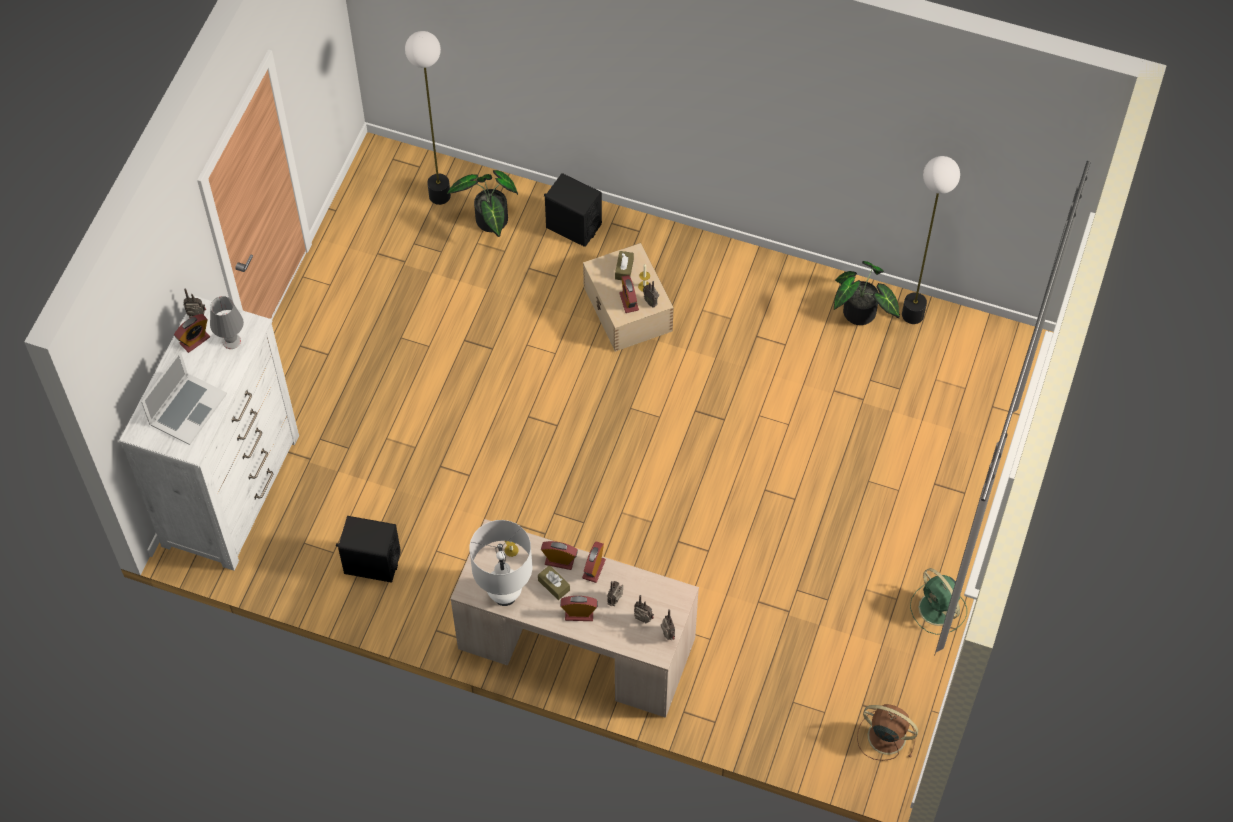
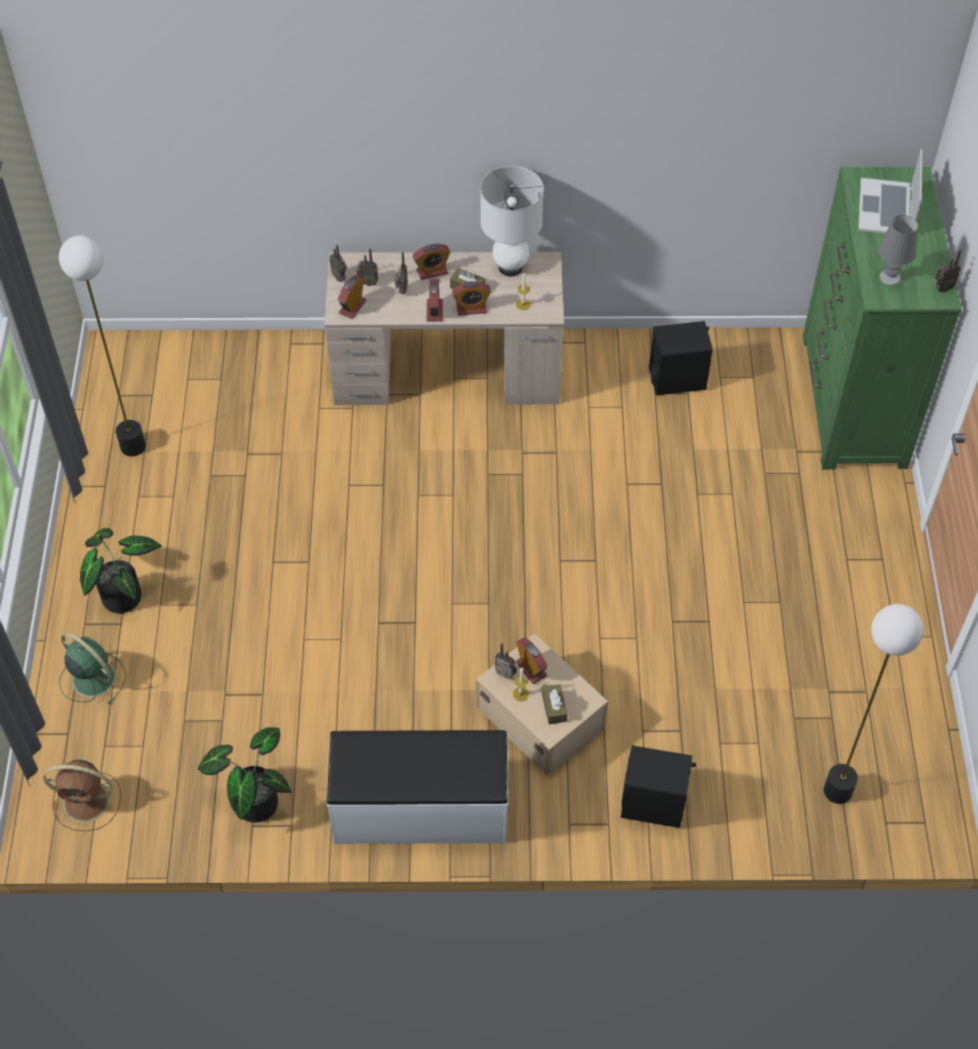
camera: 160 degrees right, 5 degrees down
(195, 340) = (927, 267): alarm clock -> alarm clock (352, 307)
(232, 490) = (853, 401): white dresser -> green dresser
(490, 223) = (756, 774): potted plant -> potted plant (122, 592)
(741, 272) = (421, 810): none -> white bench
(885, 735) = (124, 376): brown fan -> brown fan (88, 802)
(912, 315) = (188, 821): floor lamp -> floor lamp (133, 446)
(938, 610) = (92, 498): green fan -> green fan (92, 677)

